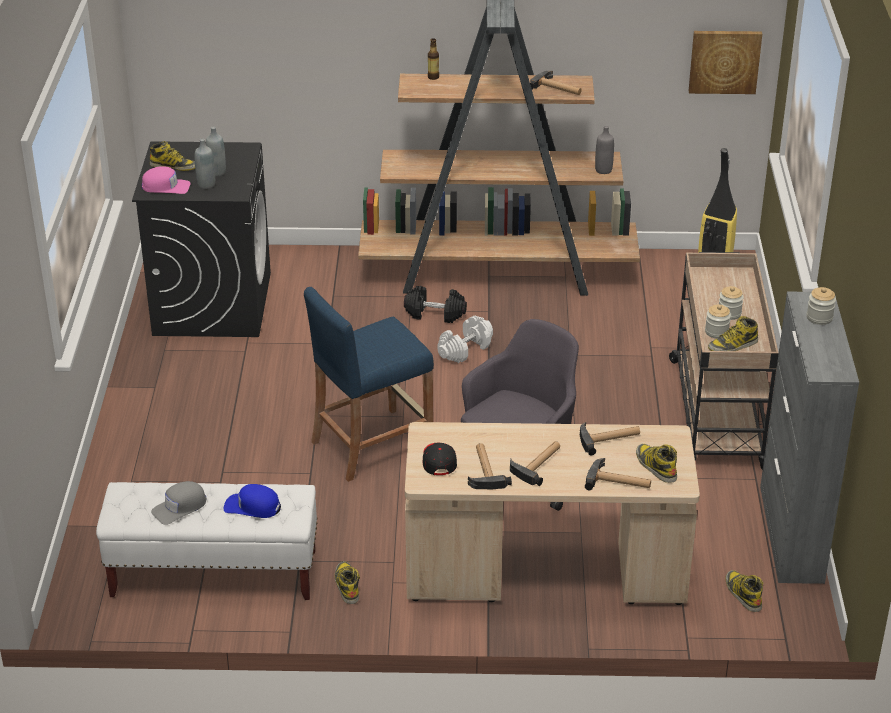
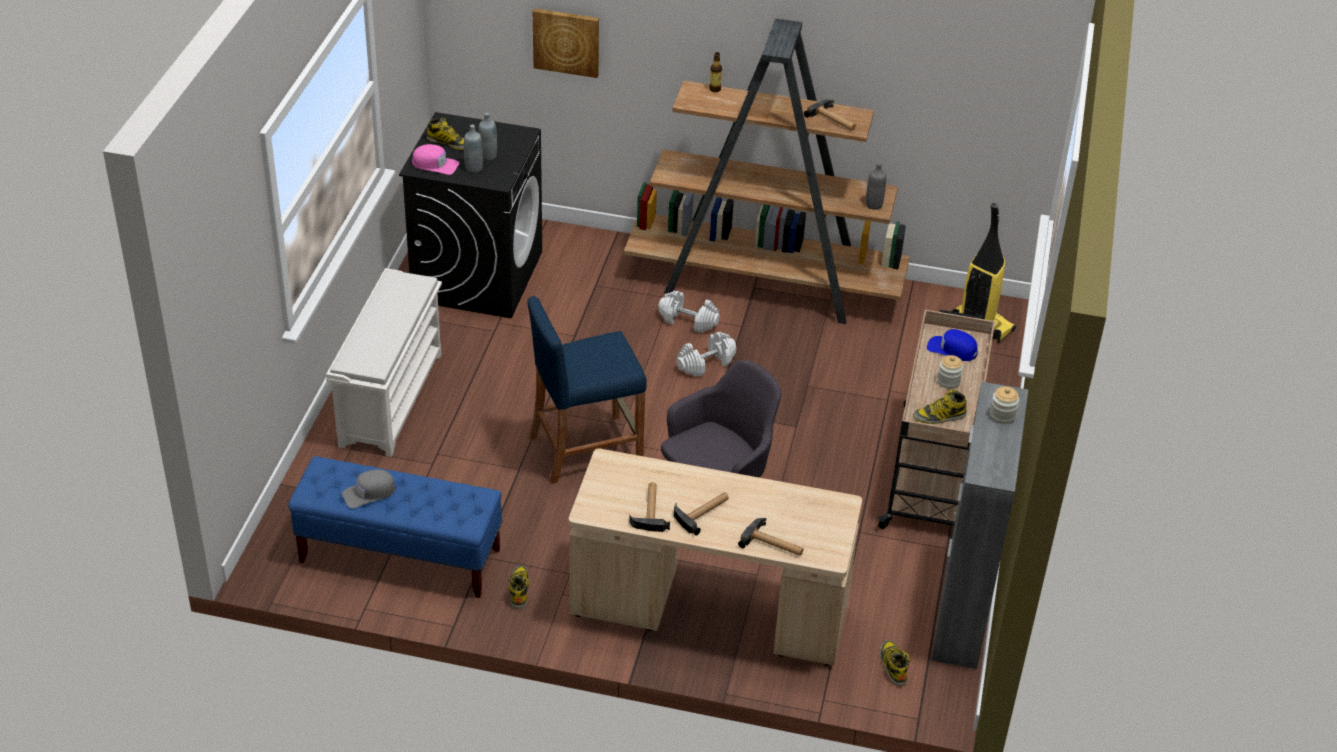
camera: 10 degrees right, 5 degrees up
(158, 427) = (390, 398): none -> white shoe rack
(213, 574) = (399, 556): white bench -> blue bench
(252, 507) = (436, 504): blue cap -> blue cap (952, 349)
(435, 314) = (688, 320): black dumbbell -> white dumbbell
(438, 461) = (609, 493): black cap -> none
(609, 438) = (780, 497): hammer -> none
(655, 466) = (814, 534): boot -> none
(716, 332) = (928, 399): jar -> none
(724, 61) = (1013, 113): picture -> picture (566, 41)

